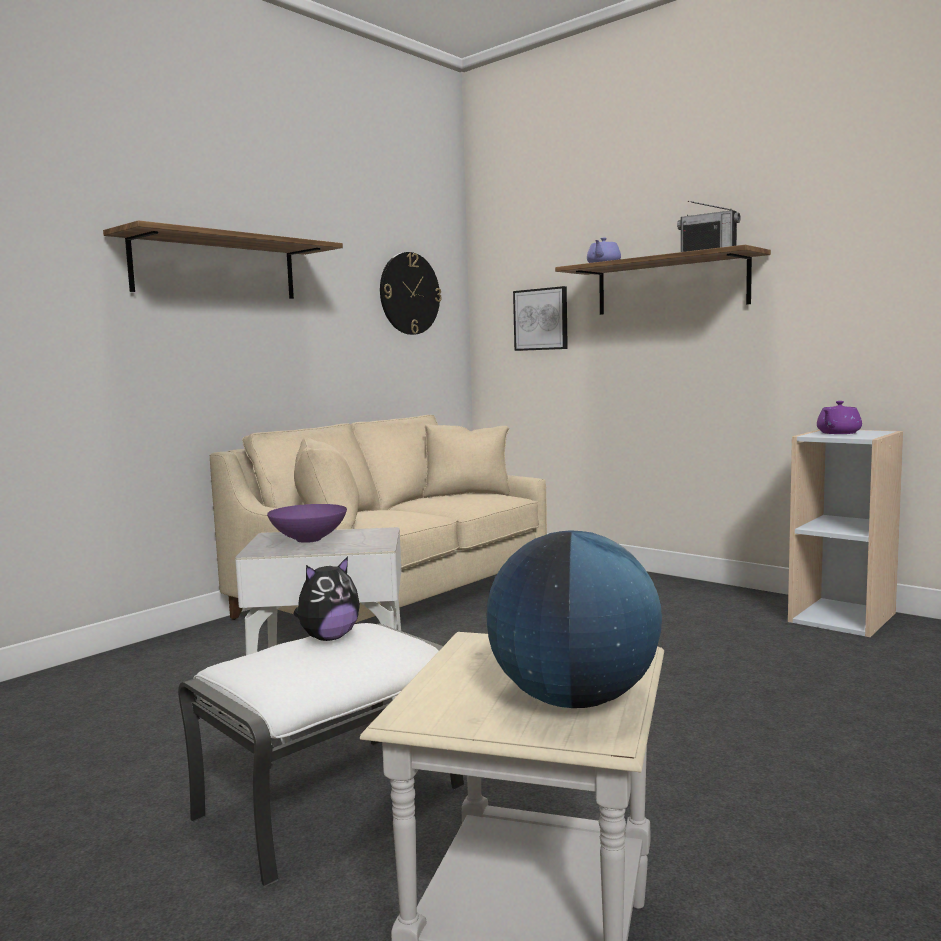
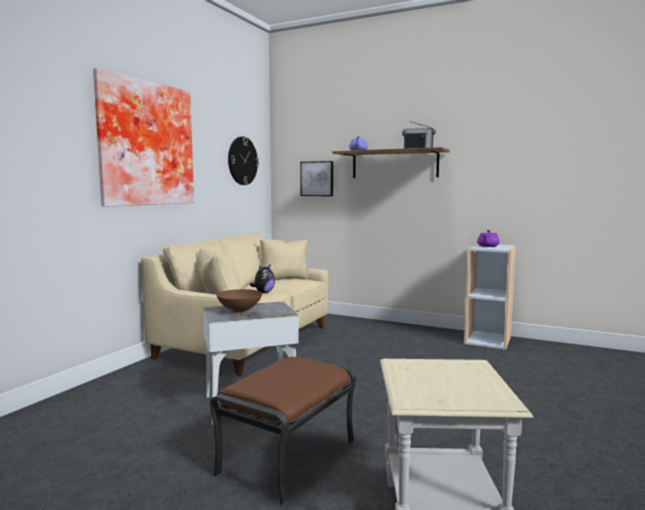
camera: 15 degrees left, 0 degrees up
(216, 268) = (144, 144): shelf -> picture
(307, 540) = (239, 310): purple bowl -> brown bowl
(328, 638) = (283, 366): plush toy -> plush toy (263, 292)
(331, 800) = (288, 456): white ottoman -> brown ottoman
(573, 700) = (476, 388): globe -> none

